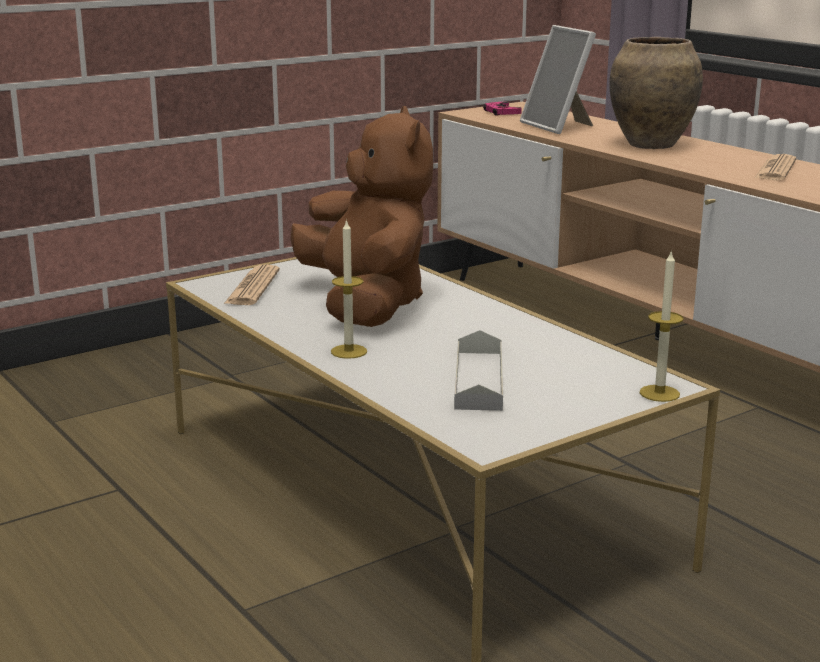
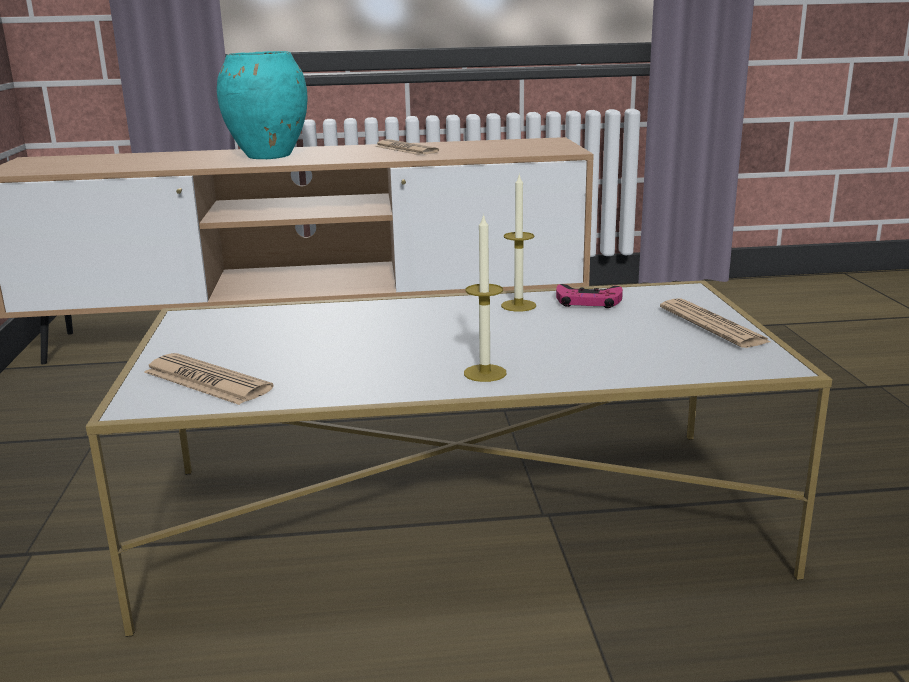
camera: 60 degrees left, 0 degrees up
(366, 304) = (356, 342): brown plush toy -> none
(478, 379) = (617, 339): grey tray -> none
(501, 112) = (41, 165): pink game controller -> pink game controller (588, 302)
(559, 126) = (143, 162): picture frame -> none
(568, 409) = (712, 325): none -> newspaper
(650, 145) = (269, 156): brown vase -> turquoise vase
(659, 393) = (701, 295): candle -> candle (518, 305)

